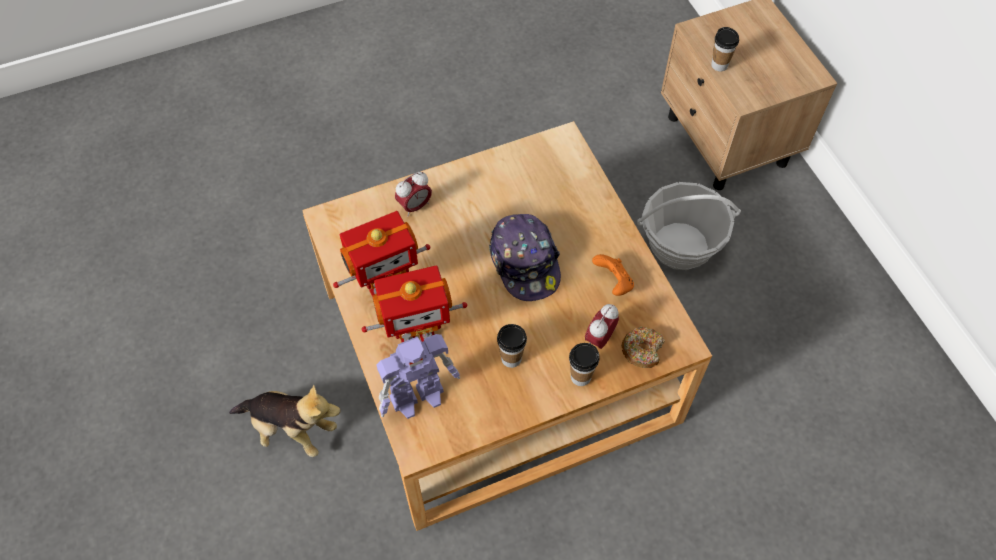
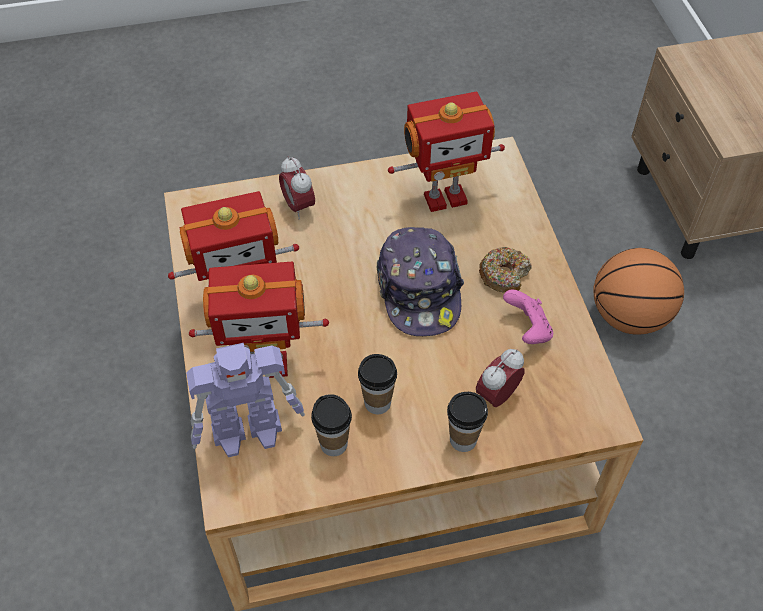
camera: 10 degrees right, 5 degrees down
(291, 429) = (113, 460): plush toy -> none
(415, 206) = (298, 206): alarm clock -> alarm clock turned 90 degrees clockwise
(529, 181) = (444, 197): none -> toy robot
(613, 283) = (527, 330): orange game controller -> pink game controller
(642, 350) = (551, 419): donut -> donut (504, 275)
(680, 246) = (629, 316): basket -> basketball
(719, 65) = (705, 98): cup -> cup (333, 444)

